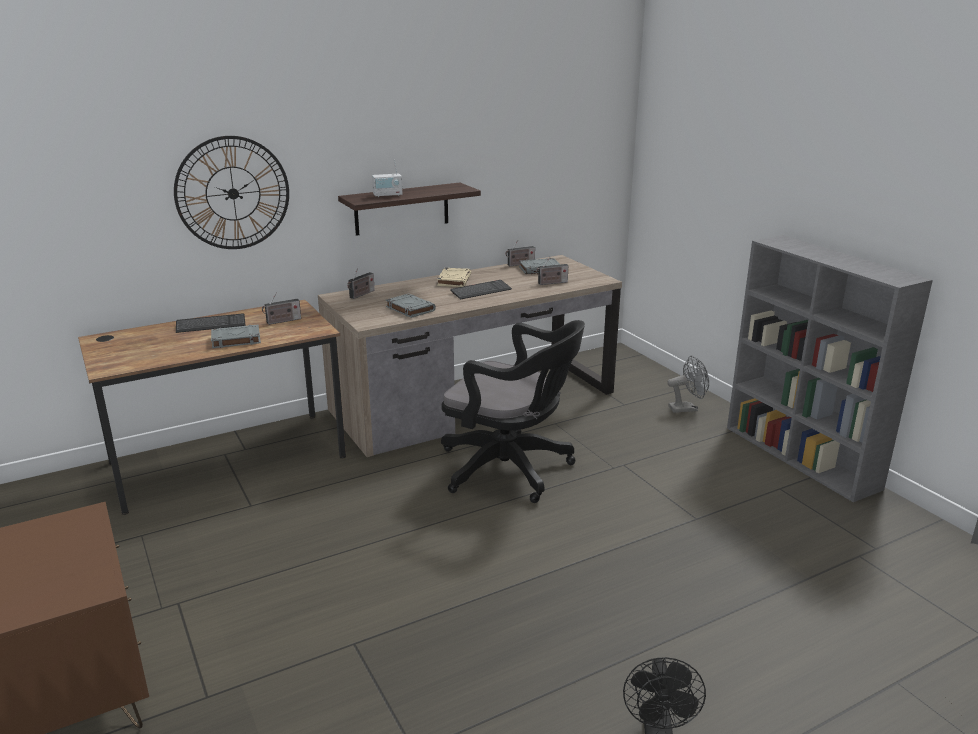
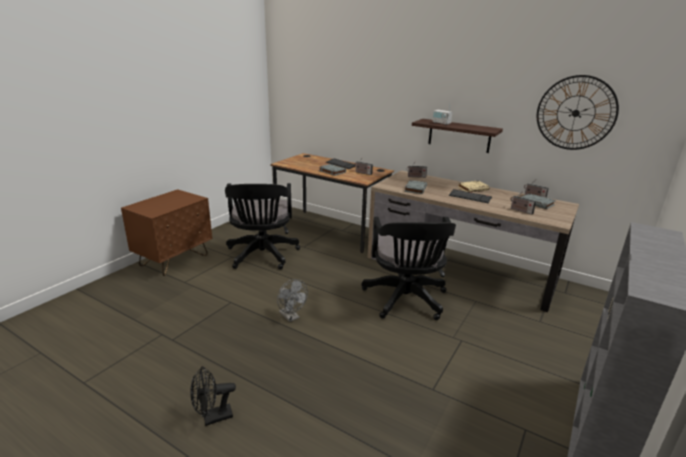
camera: 60 degrees right, 0 degrees up
(226, 563) = (262, 256): none -> black office chair
(233, 193) = (371, 105): wall clock -> wall clock (575, 113)
(687, 408) = (579, 351): grey fan -> grey fan (291, 317)

